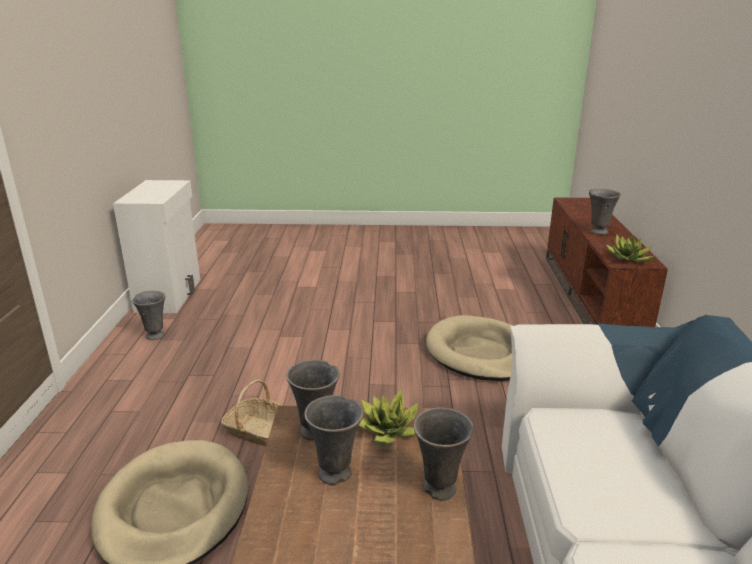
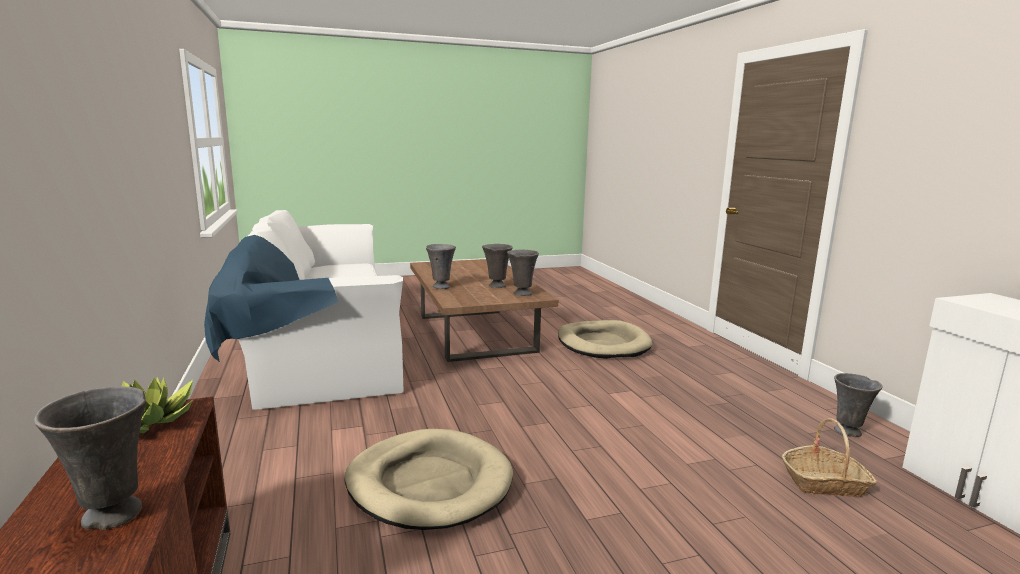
camera: 160 degrees right, 10 degrees down
(257, 430) = (607, 377): basket -> basket (825, 483)
(387, 431) = (480, 297): potted plant -> none

